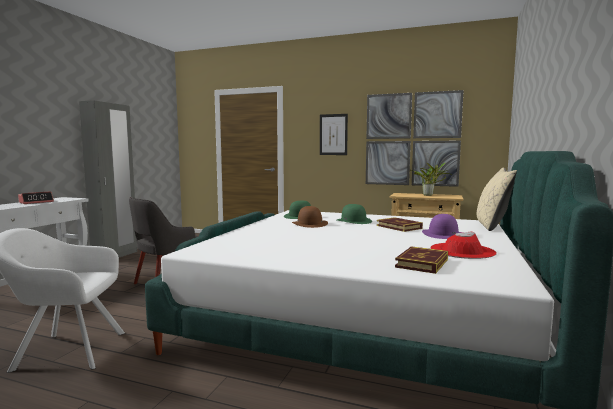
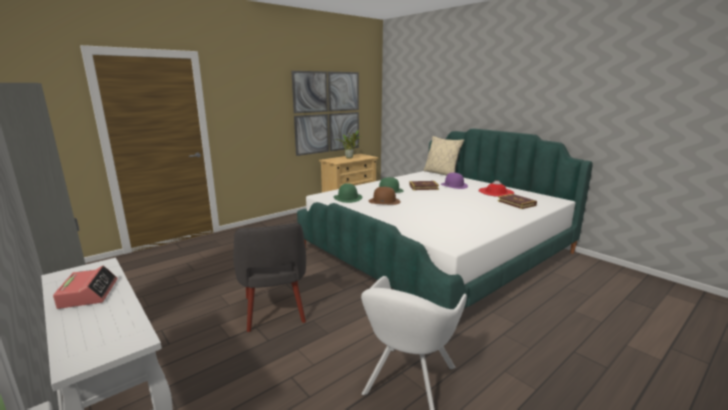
camera: 60 degrees left, 10 degrees up
(333, 134) = (263, 110): picture -> none

